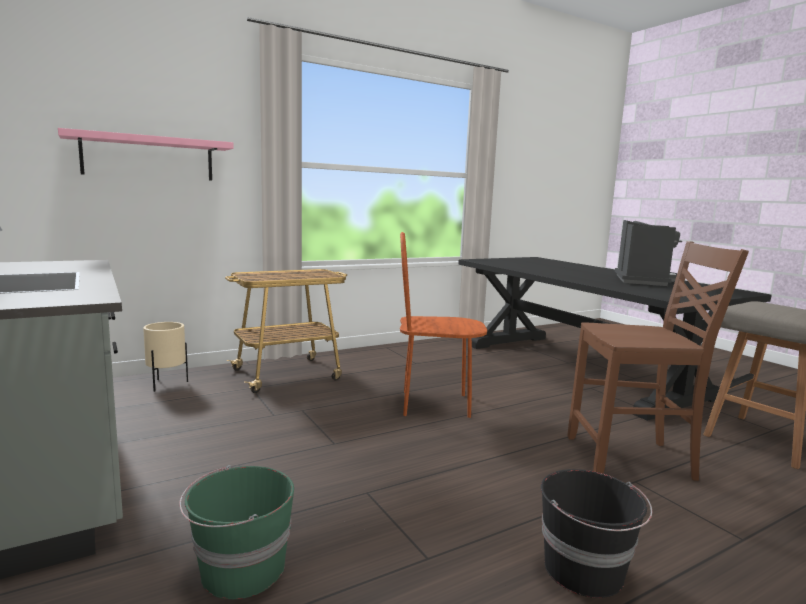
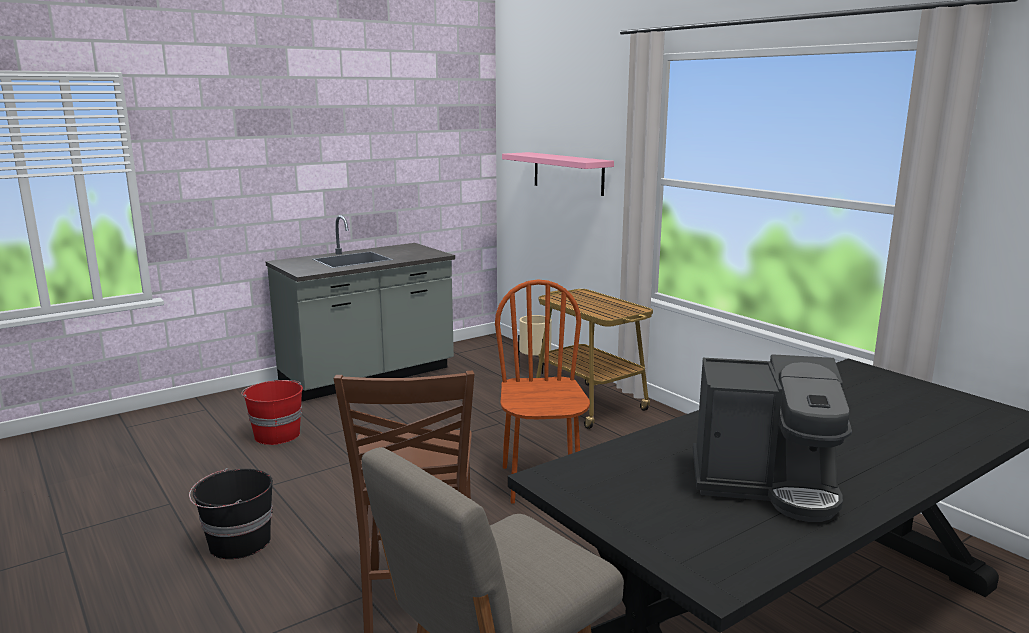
camera: 85 degrees right, 5 degrees up
(241, 571) = (276, 435): green bucket -> red bucket

